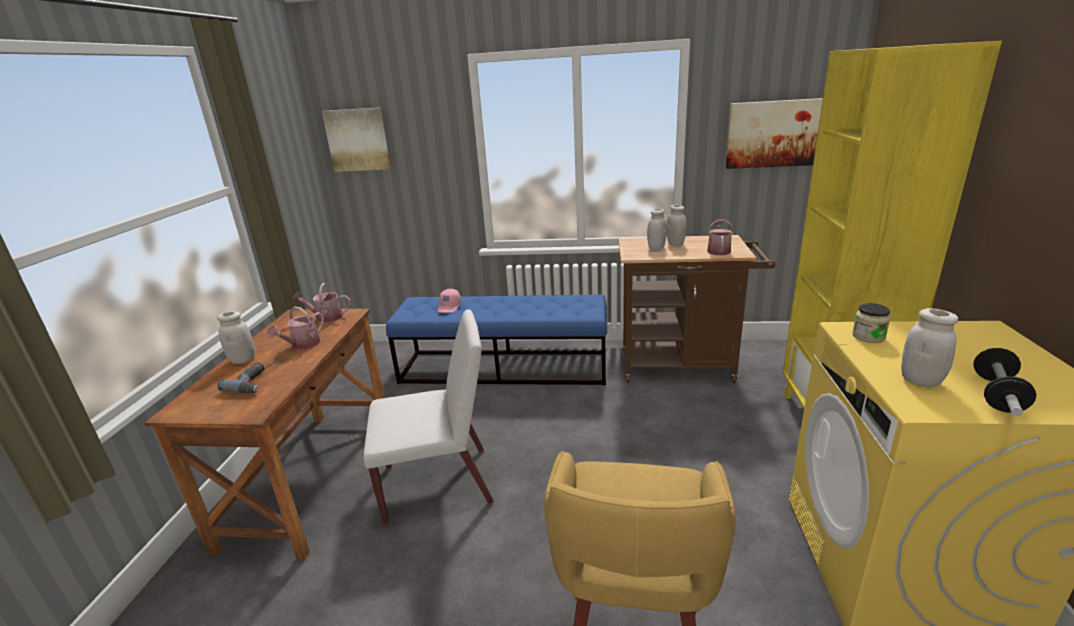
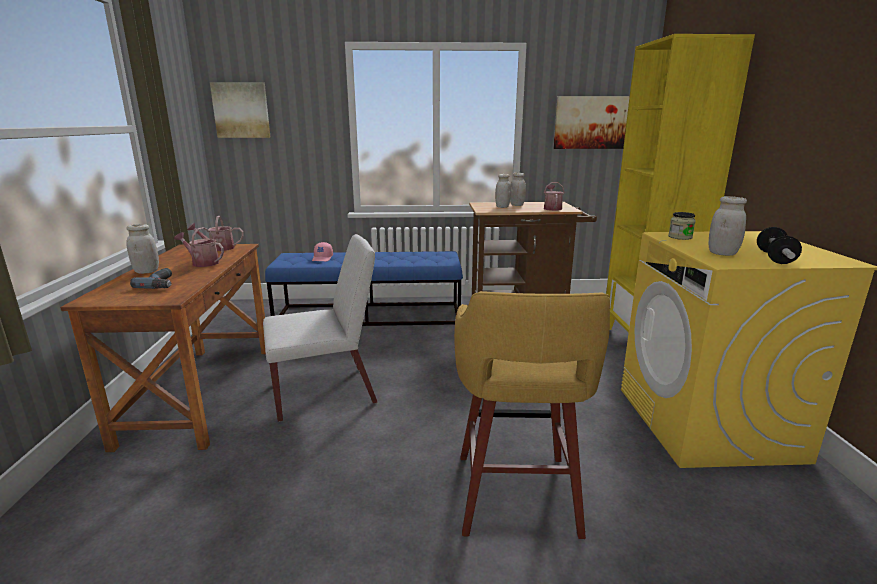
camera: 10 degrees left, 5 degrees down
(302, 345) = (202, 263): watering can -> watering can turned 90 degrees clockwise

